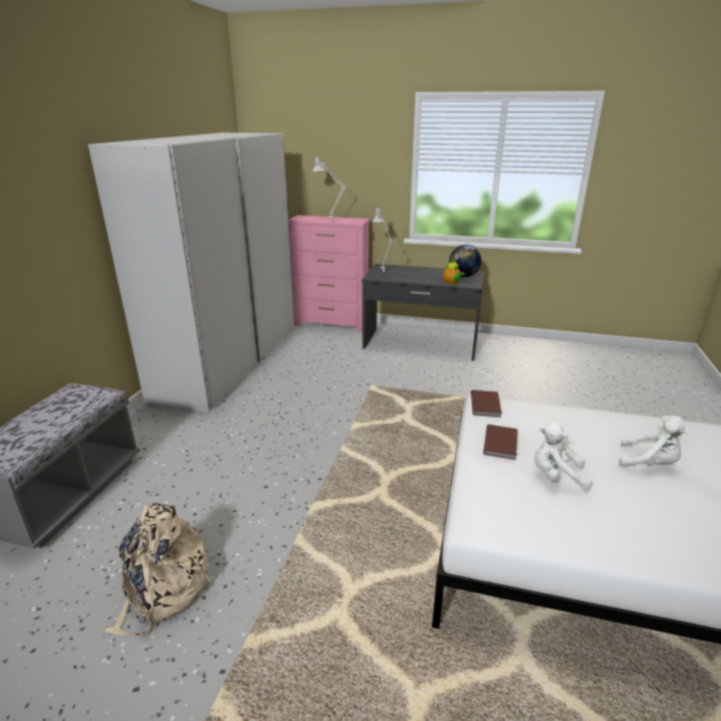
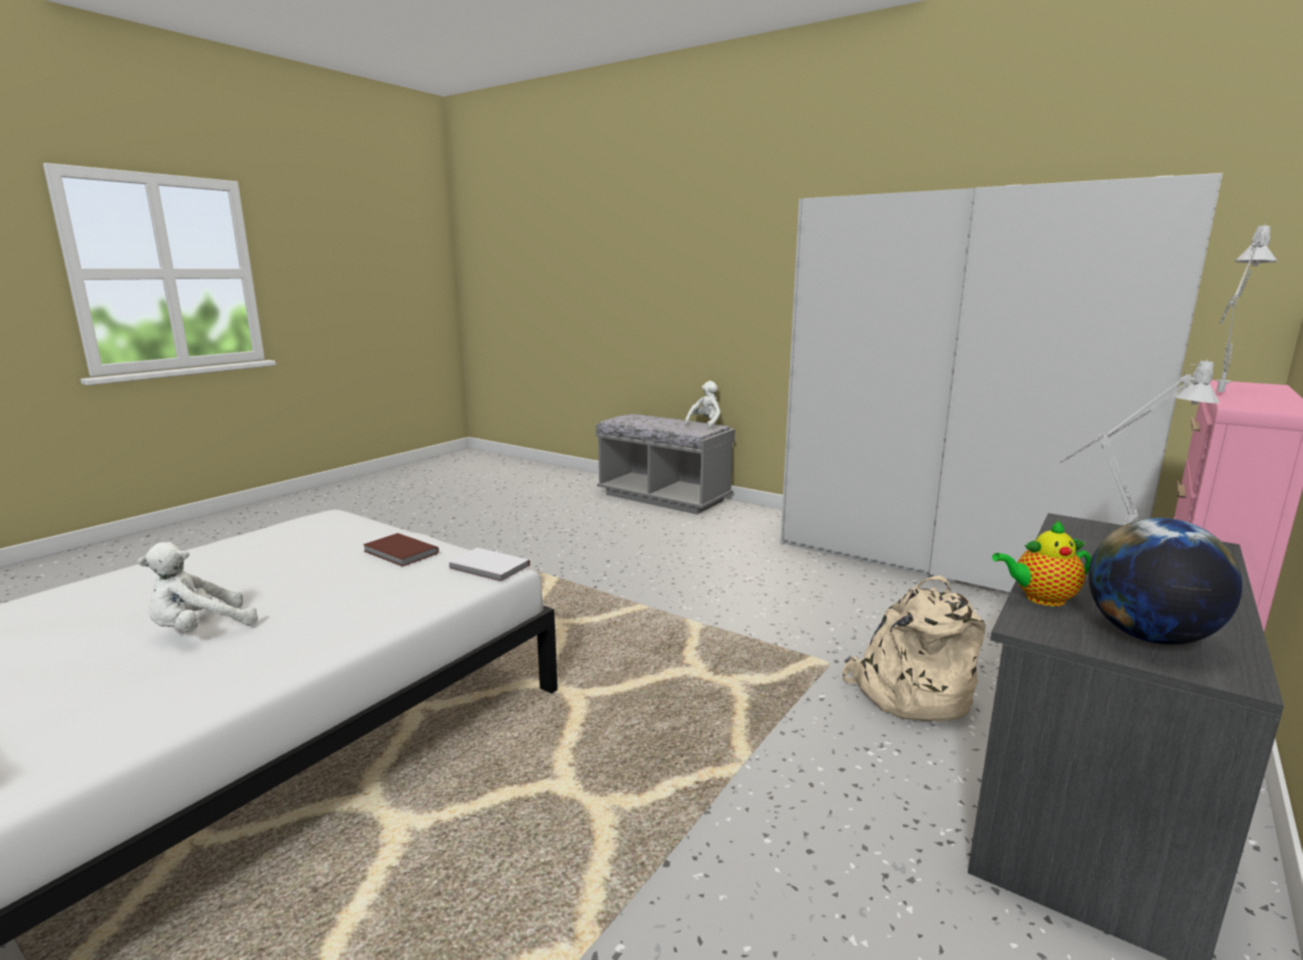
camera: 110 degrees right, 10 degrees down
(163, 590) = (521, 523): beige backpack -> beige backpack (909, 693)
(486, 404) = (489, 568): brown book -> white book
(556, 476) = (305, 564): white plush toy -> white plush toy (705, 424)

